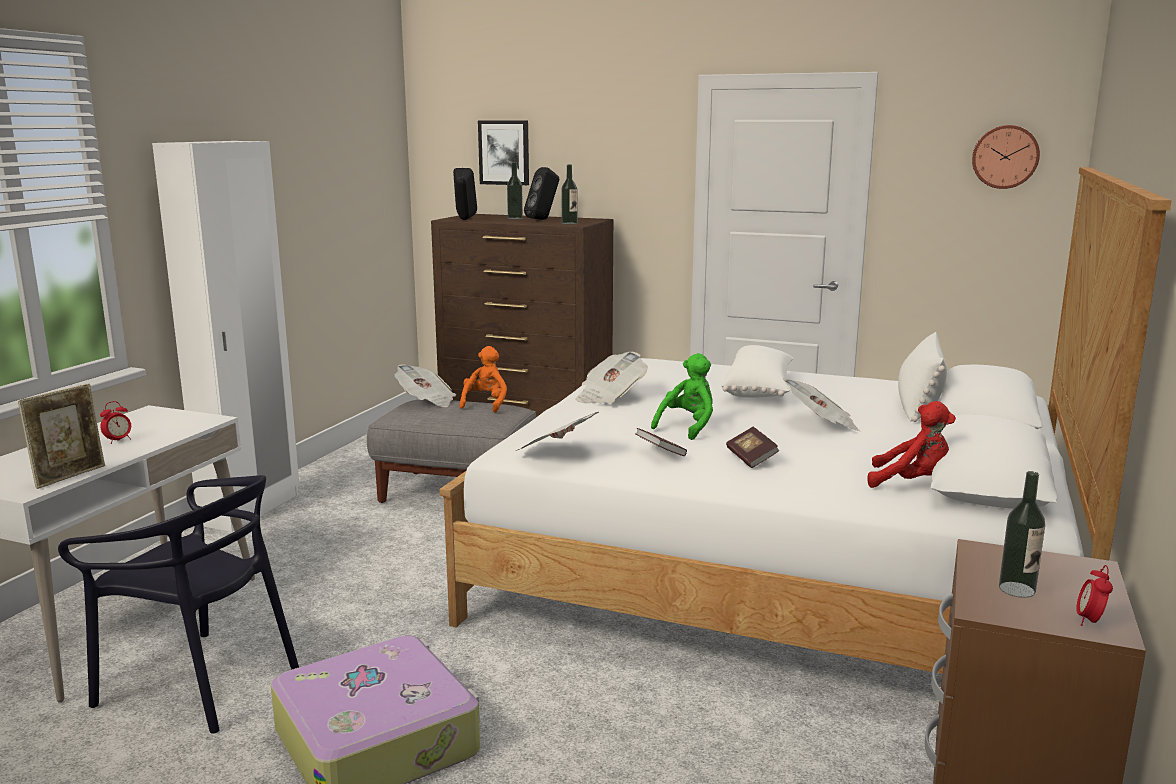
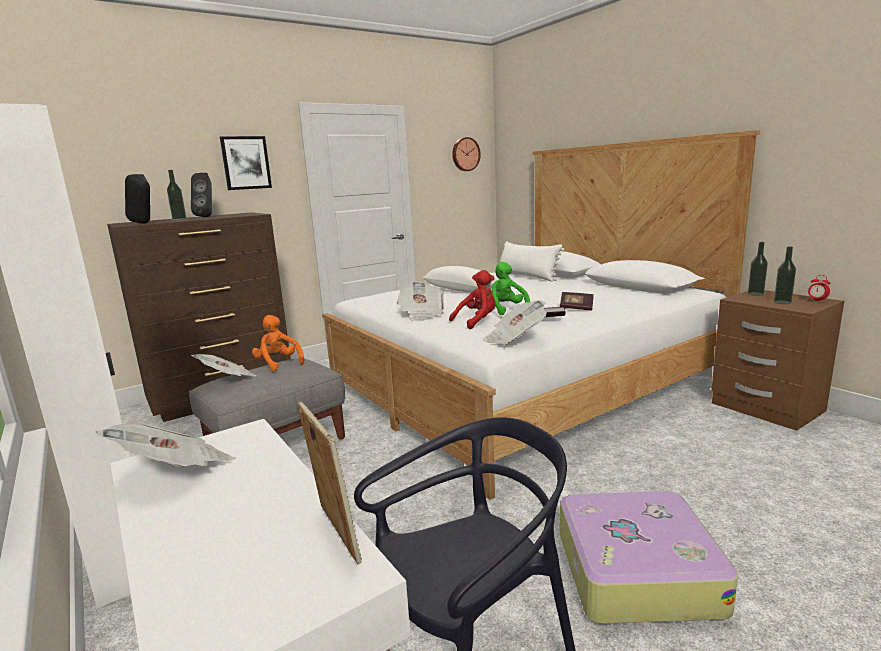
camera: 55 degrees left, 0 degrees up
(118, 440) = (232, 490): alarm clock -> none
(504, 152) = (135, 165): picture -> picture (246, 163)
(569, 223) = (246, 214): bottle -> bottle (755, 294)
(821, 424) = (537, 292): newspaper -> newspaper (176, 471)
(912, 483) = (638, 294): red plush toy -> red plush toy (477, 321)

